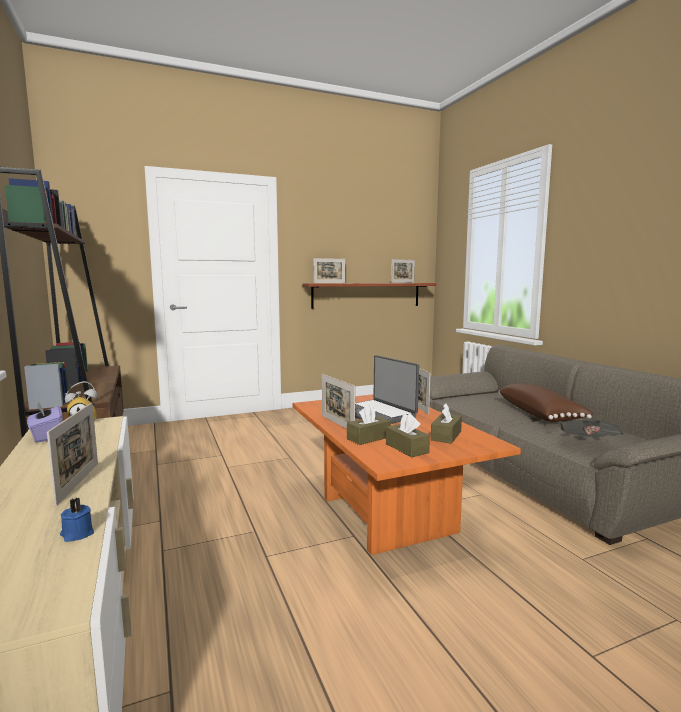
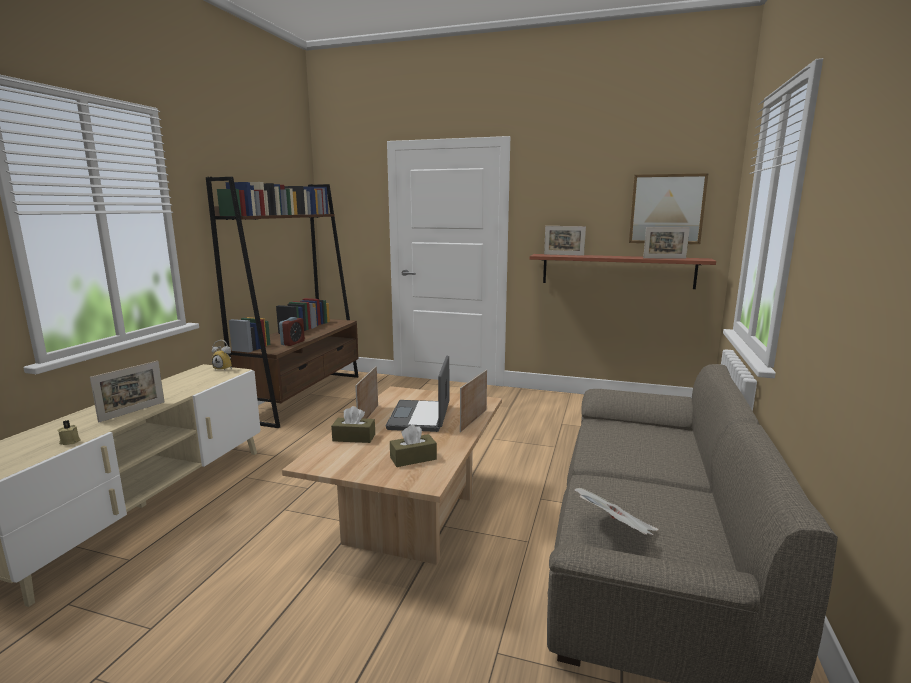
camera: 40 degrees right, 5 degrees up
(46, 436) = (190, 374): purple tissue box -> none
(77, 534) = (70, 441): blue candle -> beige candle
(98, 390) = (293, 343): none -> alarm clock
(387, 514) = (411, 518): orange coffee table -> beige coffee table
(396, 246) = (666, 209): none -> picture
(407, 448) = (353, 457): brown tissue box -> none
(540, 414) = (664, 475): brown pillow -> none

